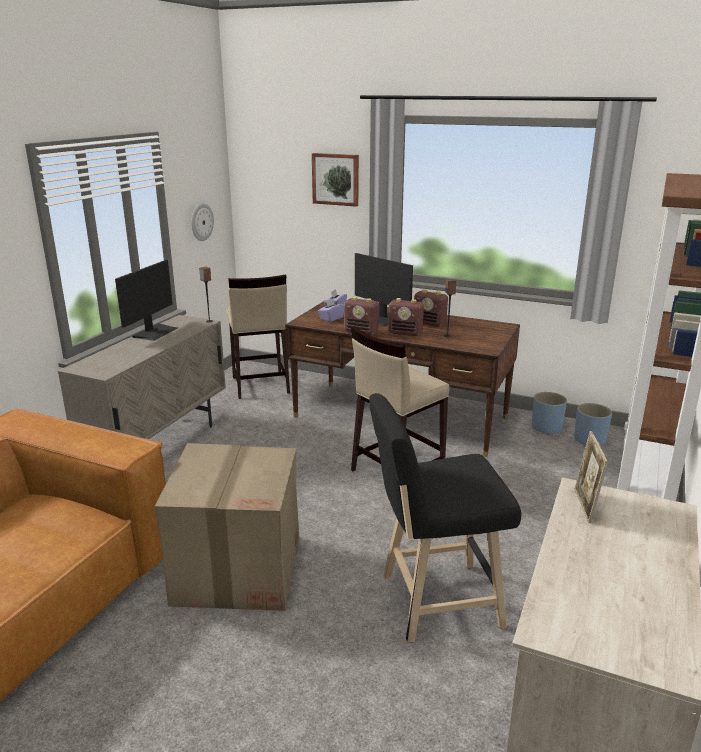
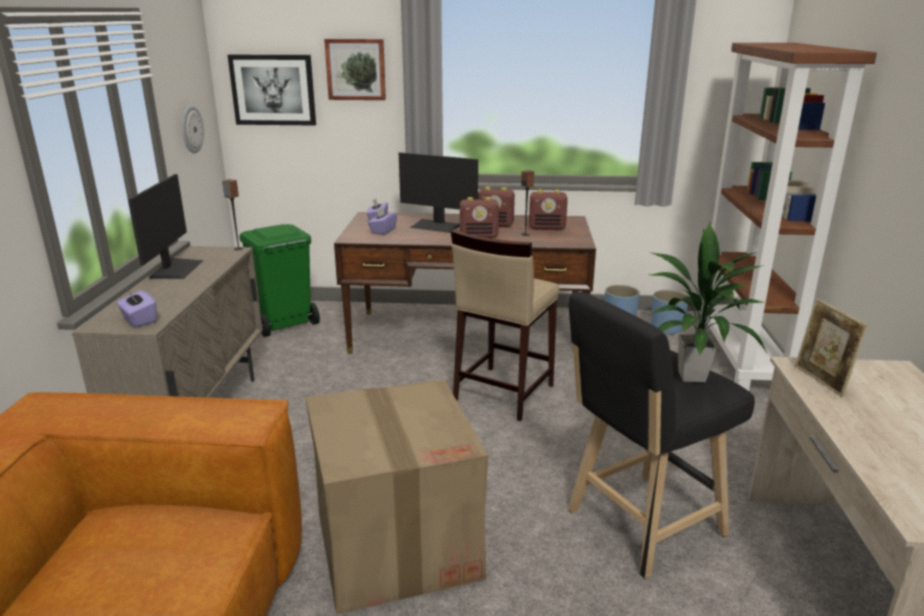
camera: 20 degrees left, 0 degrees up
(102, 368) = (139, 320): none -> purple tissue box
(260, 385) = (284, 325): beige stool -> green trash can
(272, 192) = (273, 90): none -> picture
(361, 332) = (430, 241): radio -> radio (547, 228)
(473, 481) = (691, 377): none -> potted plant

